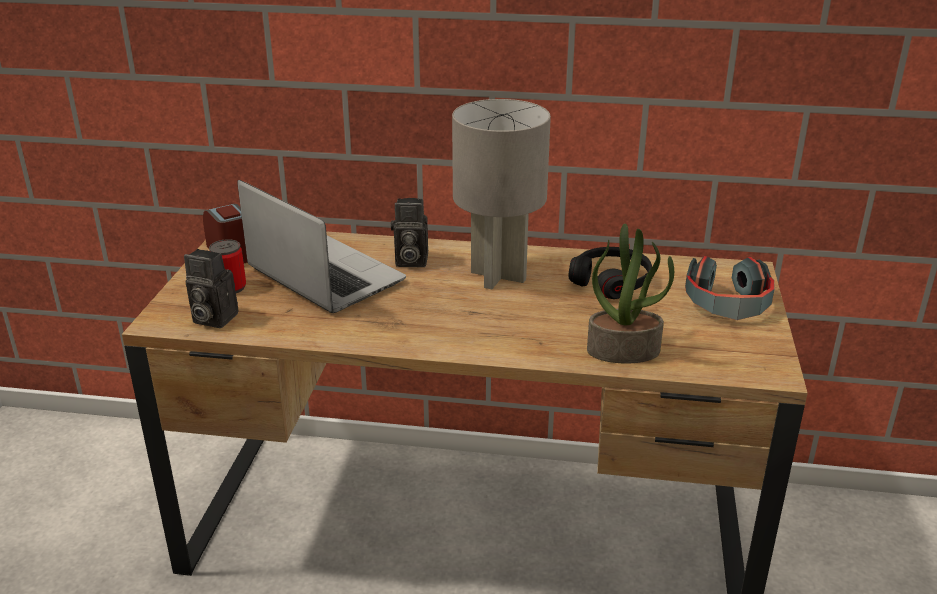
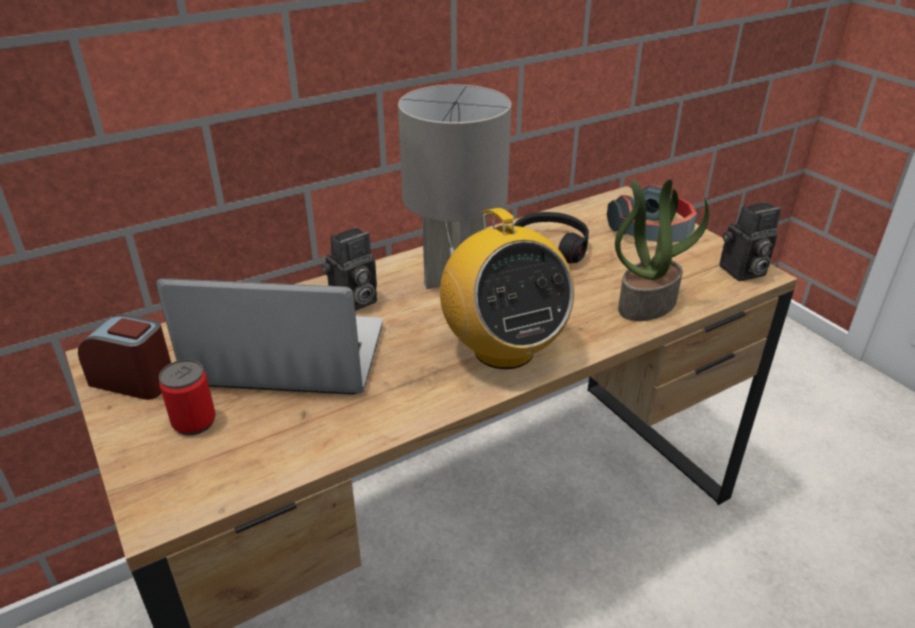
camera: 40 degrees left, 5 degrees up
(212, 318) = (225, 471): camera -> camera (742, 272)
(462, 330) = (503, 349): none -> radio

